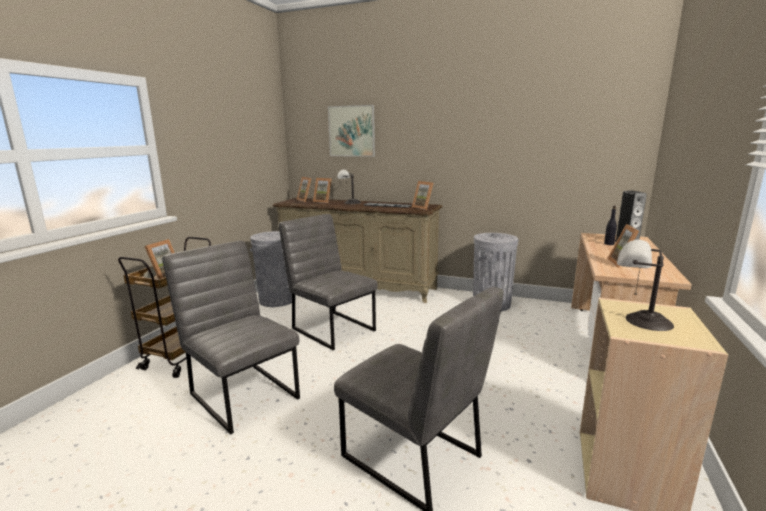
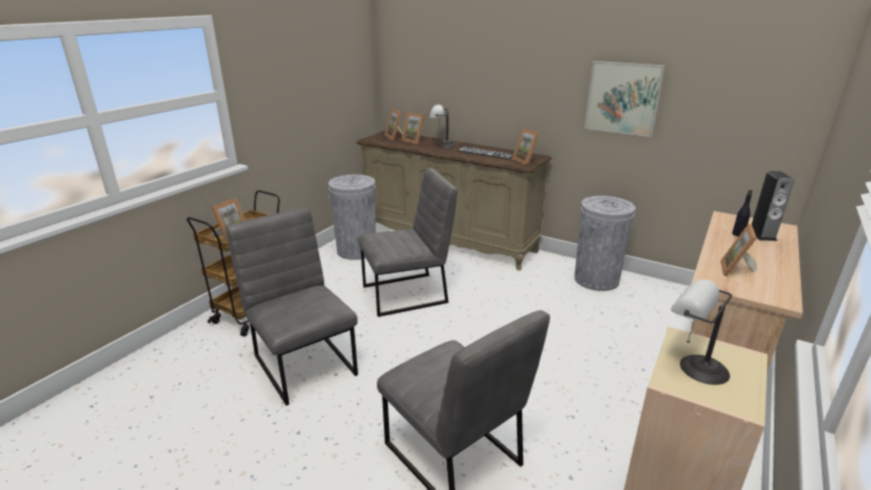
camera: 10 degrees right, 10 degrees up
(332, 328) = (407, 294): grey chair -> grey chair turned 105 degrees clockwise
(351, 131) = (451, 57): picture -> picture (623, 98)

